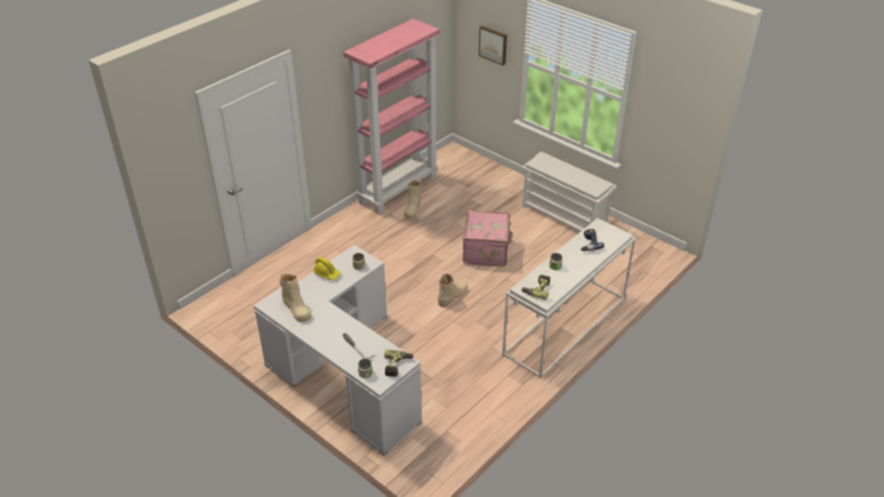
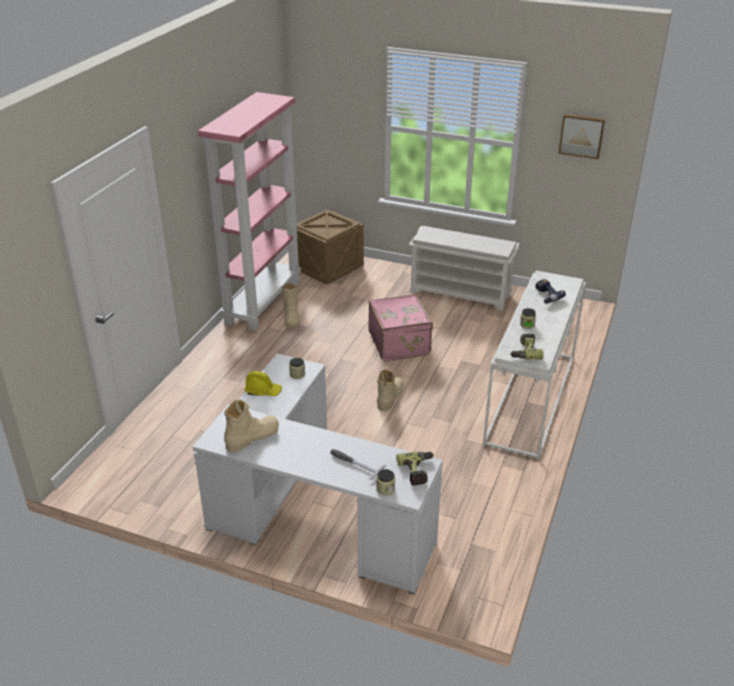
camera: 20 degrees left, 5 degrees down
(296, 309) = (252, 437): beige boot -> beige boot turned 75 degrees counterclockwise
(465, 169) = (327, 268): none -> crate
(493, 45) = (344, 115): picture -> picture (581, 135)

